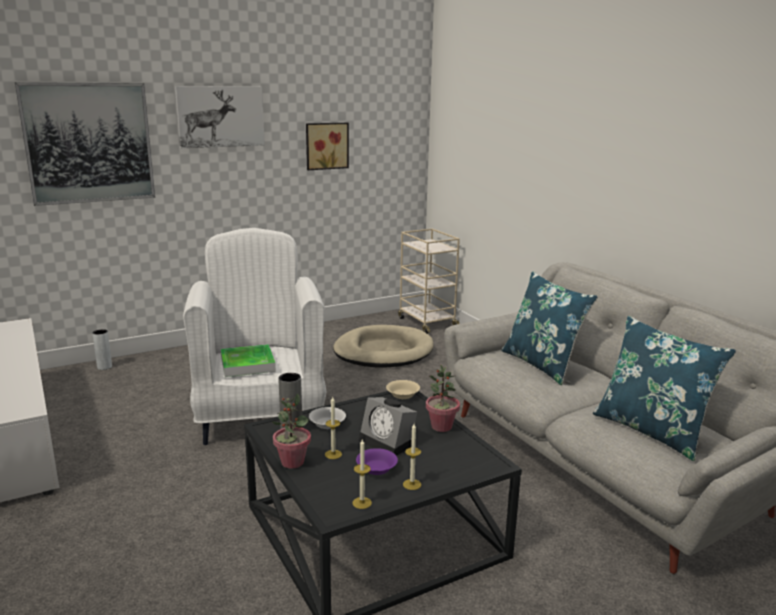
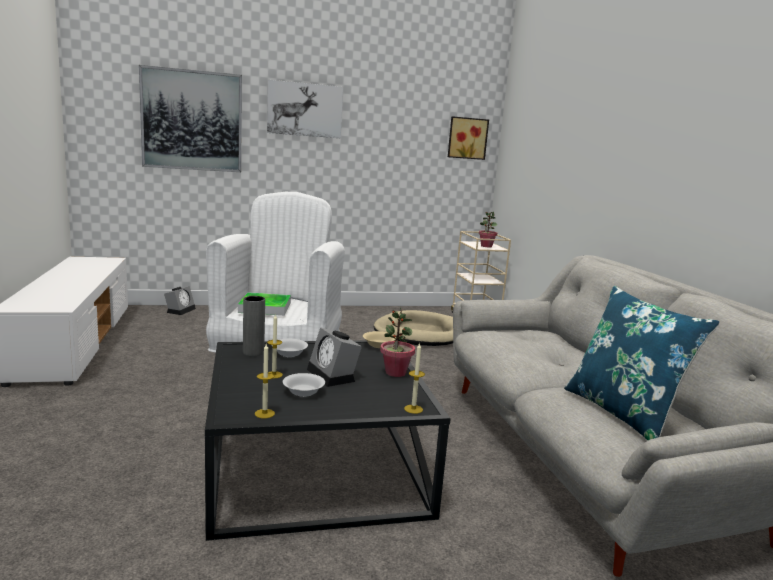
camera: 15 degrees right, 5 degrees down
(104, 367) = (180, 310): grey vase -> alarm clock
(292, 462) = (231, 373): potted plant -> potted plant (486, 246)
(326, 145) = (398, 145): picture -> picture (467, 138)
(376, 469) = (303, 392): purple bowl -> white bowl
(412, 484) = (326, 409): candle -> candle (413, 409)
(542, 364) = (540, 344): blue pillow -> none

